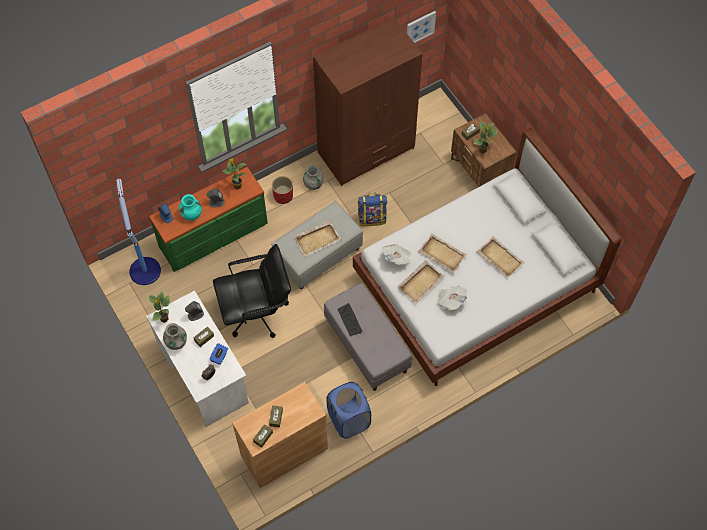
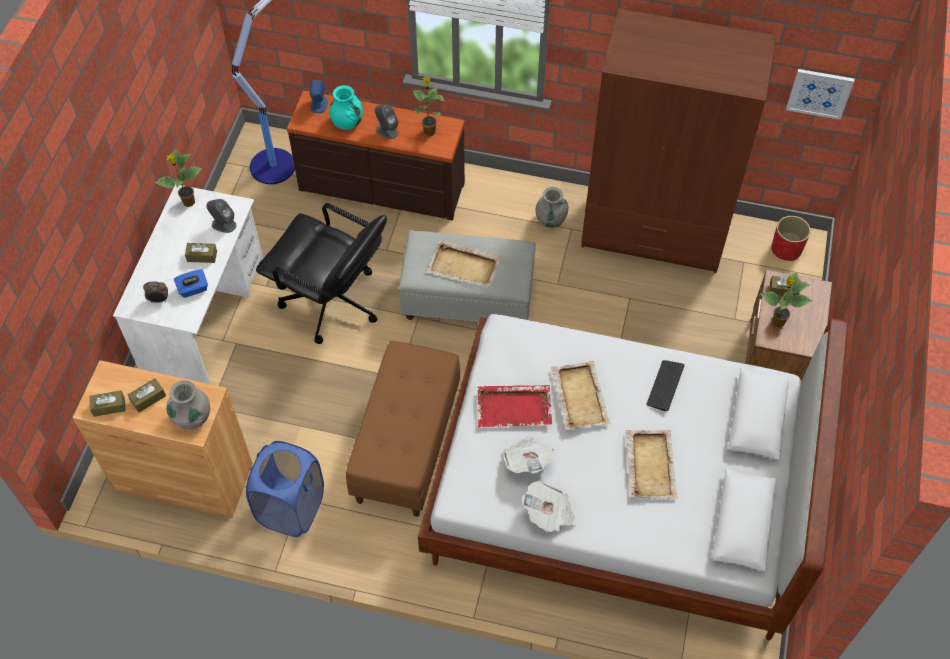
camera: 45 degrees right, 5 degrees down
(176, 342) = (171, 236): grey vase -> grey vase (192, 417)
(214, 236) = (381, 188): green dresser -> brown dresser
(283, 196) = (502, 206): red planter -> red planter (786, 249)
(349, 320) = (394, 384): keyboard -> keyboard (665, 386)
(367, 346) = (407, 446): grey bench -> brown bench
(372, 218) = (577, 309): backpack -> none
(397, 258) = (519, 355): newspaper -> newspaper (549, 514)
(421, 282) = (515, 407): beige tray -> red tray

